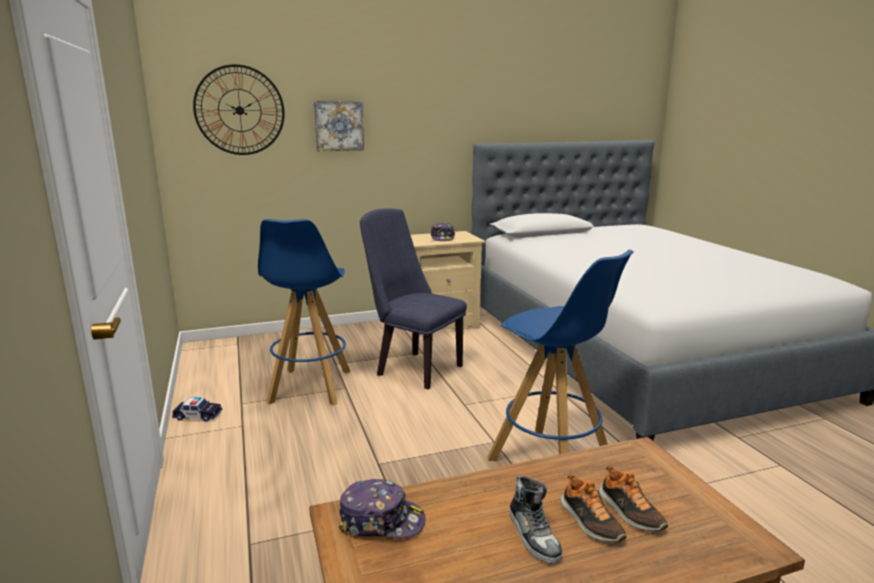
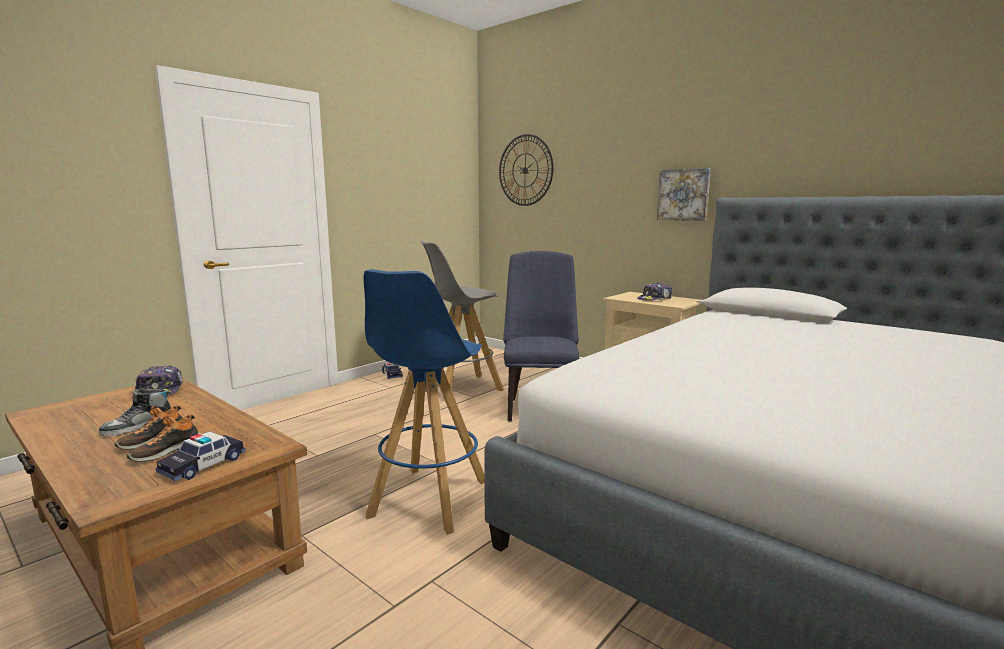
camera: 60 degrees right, 5 degrees down
(310, 387) = (462, 387): blue stool -> grey stool
(338, 126) = (592, 181): picture -> picture (684, 195)
(677, 490) = (203, 465): none -> toy car

